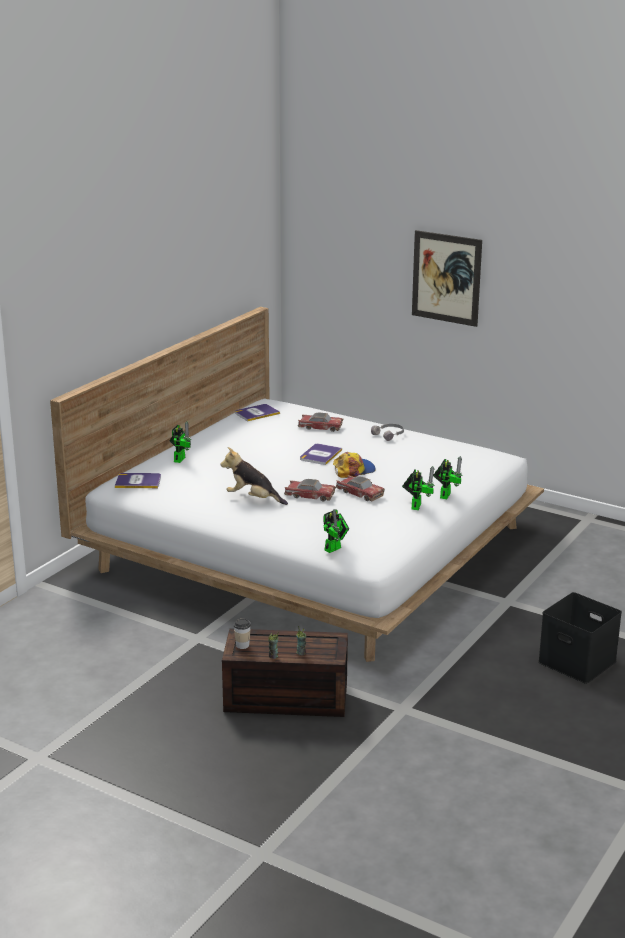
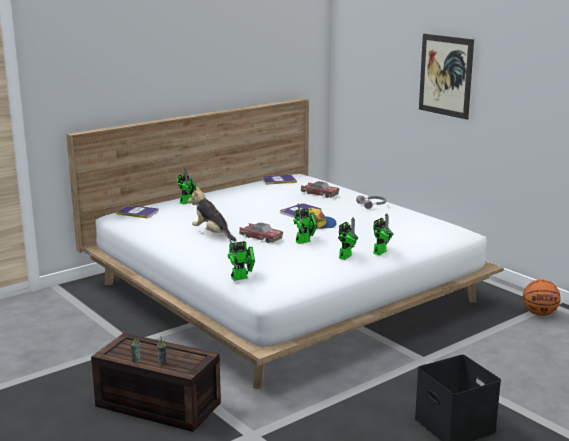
camera: 20 degrees right, 5 degrees down
(242, 645) = (119, 347): cup -> none
(360, 493) = (305, 241): toy car -> toy robot
(583, 531) = (539, 314): none -> basketball

